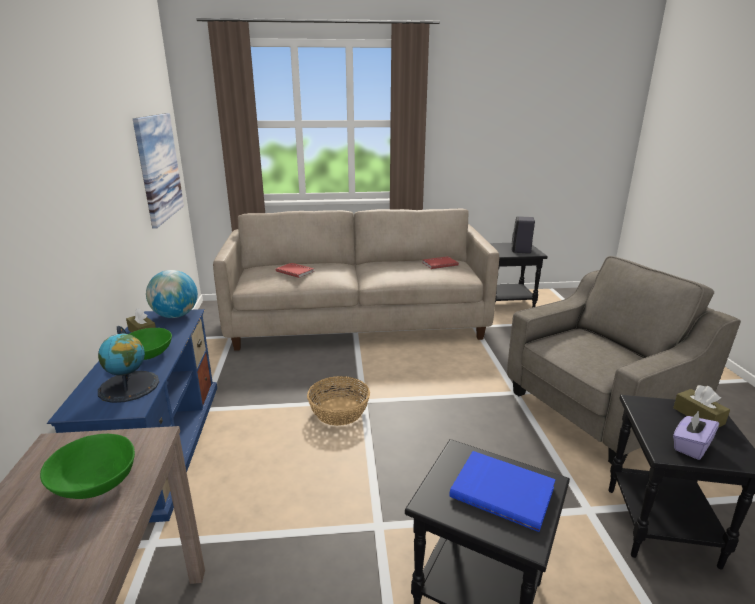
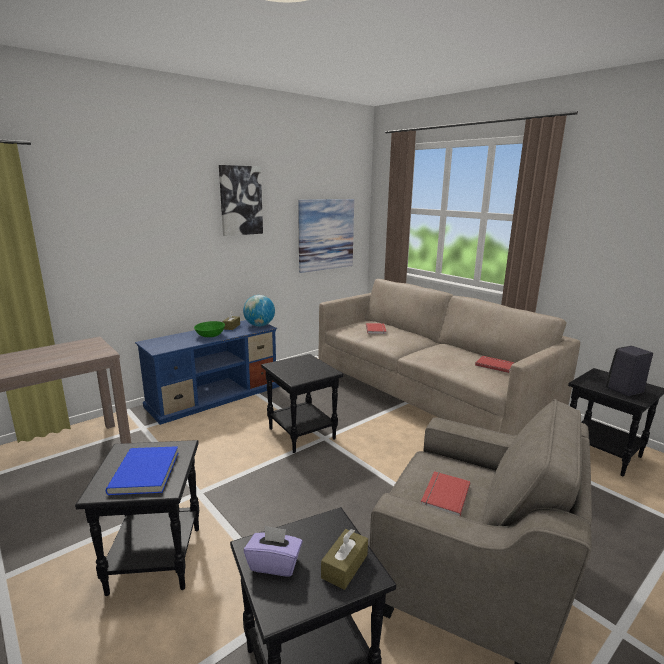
camera: 55 degrees right, 5 degrees down
(89, 125) = (240, 200): none -> picture
(94, 484) = (66, 355): green bowl -> none
(129, 386) = (176, 343): globe -> none
(339, 412) = (300, 434): basket -> black side table
(603, 355) = (443, 495): none -> red book

